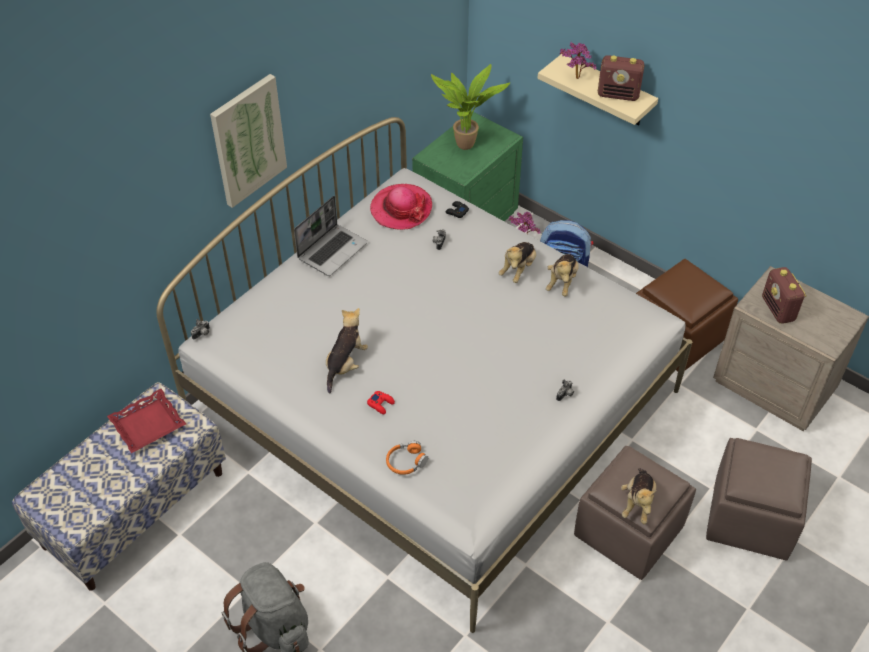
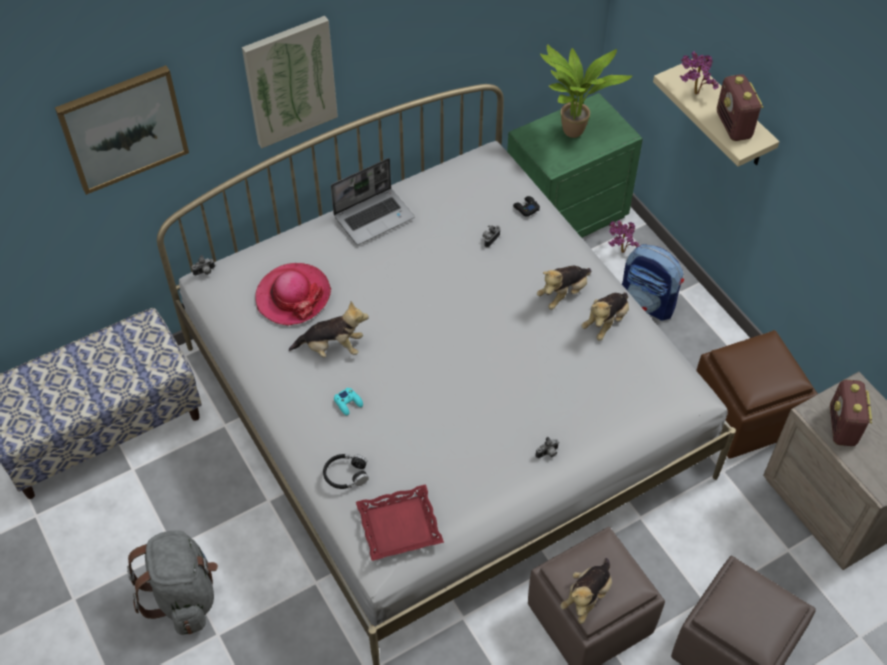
camera: 20 degrees right, 5 degrees up
(122, 209) = (123, 128): none -> picture
(148, 424) = (125, 349): red tray -> red tray (399, 525)
(345, 364) = (332, 348): plush toy -> plush toy turned 45 degrees clockwise
(381, 404) = (348, 403): red game controller -> turquoise game controller
(401, 209) = (467, 189): hat -> hat (293, 296)
(406, 462) = (346, 475): orange headphones -> black headphones
(618, 95) = (734, 126): radio -> radio turned 45 degrees clockwise

